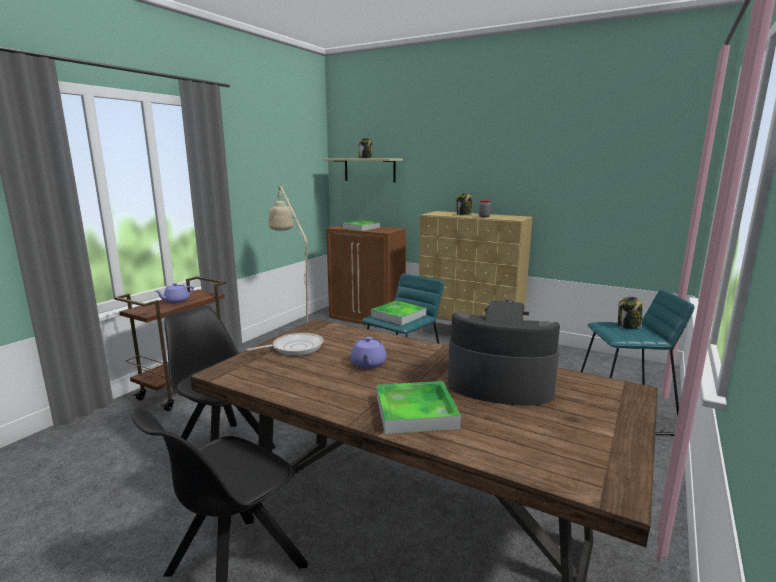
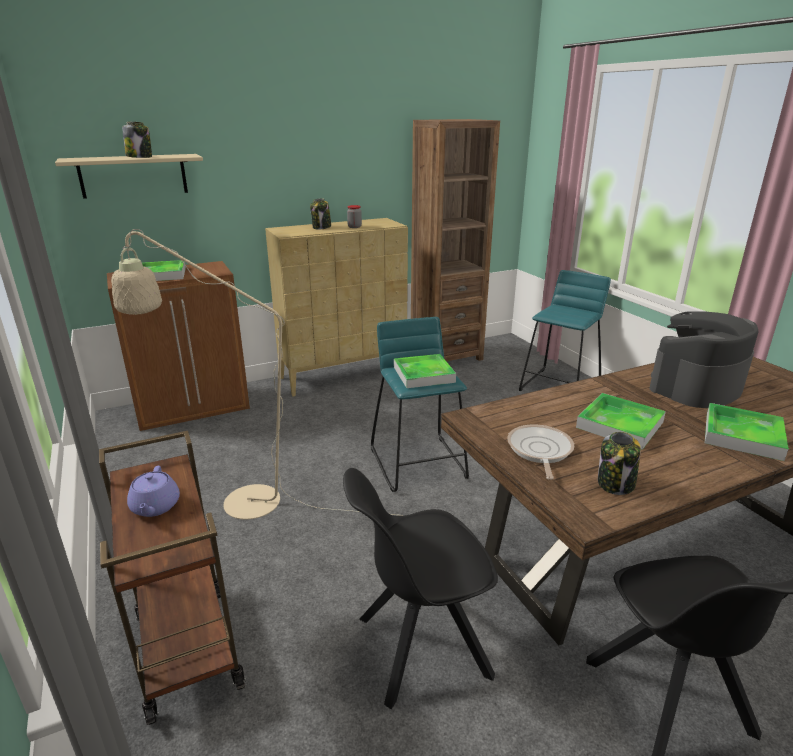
camera: 55 degrees left, 10 degrees up
(368, 364) = (619, 425): purple teapot -> tray
(570, 355) = (446, 356): none -> brown bookcase
(628, 326) = (560, 309): jar -> jar (615, 484)

